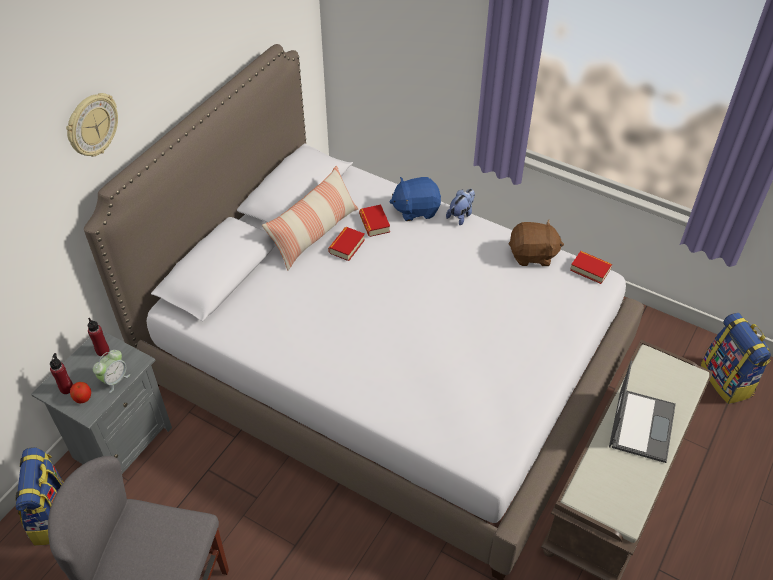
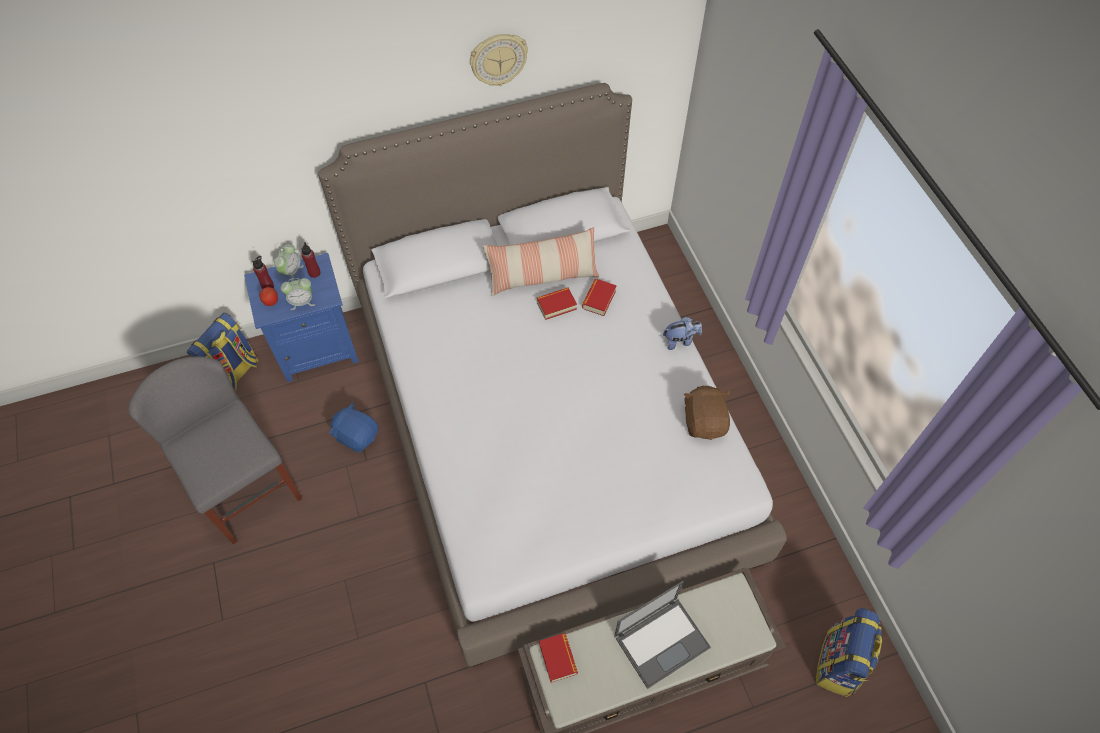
camera: 40 degrees right, 10 degrees up
(79, 363) = (292, 272): none -> alarm clock
(92, 125) = (353, 88): wall clock -> wall clock (498, 59)
(121, 442) = (317, 348): grey nightstand -> blue nightstand
(416, 209) = (646, 309): blue plush toy -> blue plush toy (357, 435)
(532, 255) = (704, 421): brown plush toy -> brown plush toy turned 135 degrees counterclockwise
(590, 269) = (742, 471): book -> book (558, 658)

